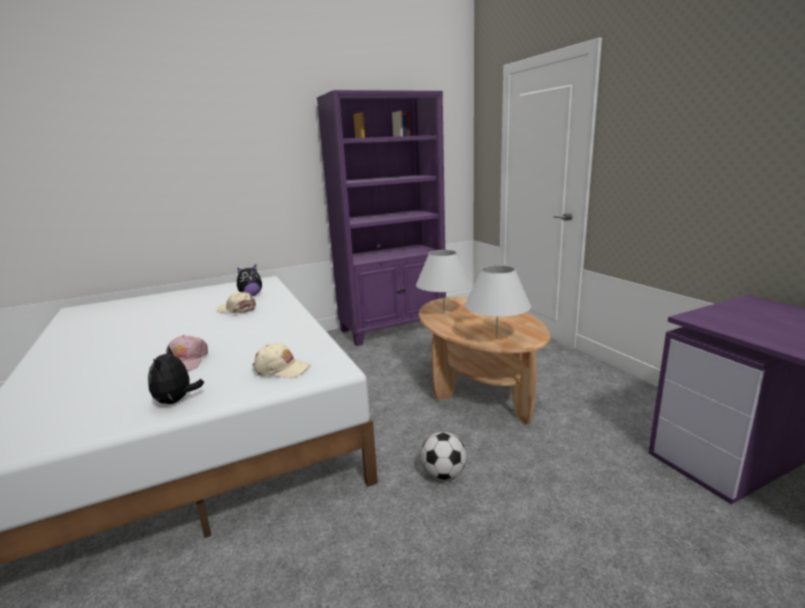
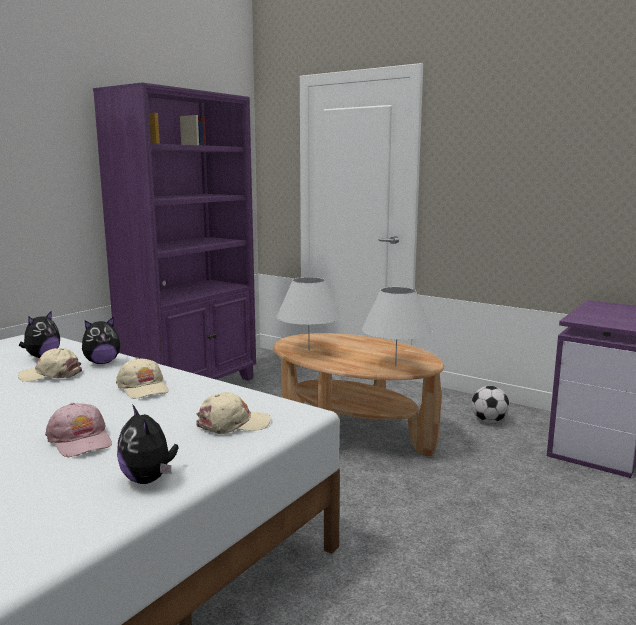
camera: 30 degrees left, 5 degrees down
(270, 328) = (143, 388): none -> beige cap
(275, 304) = (102, 362): none -> plush toy
(444, 474) = (397, 519): football -> football (488, 421)

